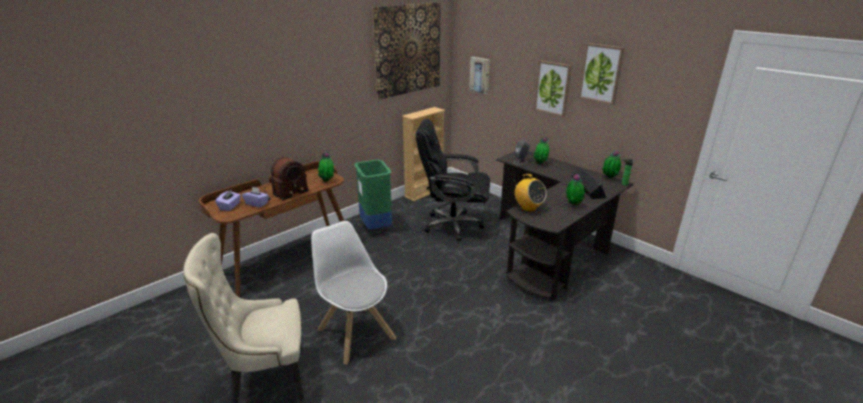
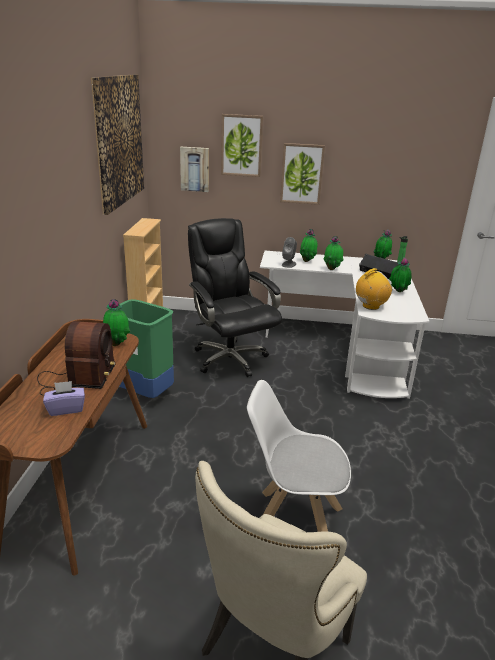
camera: 40 degrees left, 0 degrees up
(230, 206) = (27, 429): purple tissue box -> none
(454, 225) = (231, 359): black office chair -> black office chair turned 90 degrees clockwise
(528, 208) = (370, 306): radio -> radio turned 45 degrees counterclockwise
(549, 174) = (332, 269): none -> potted plant
(551, 248) = (345, 349): black desk -> white desk
(601, 73) = (361, 151): picture -> picture (241, 145)

